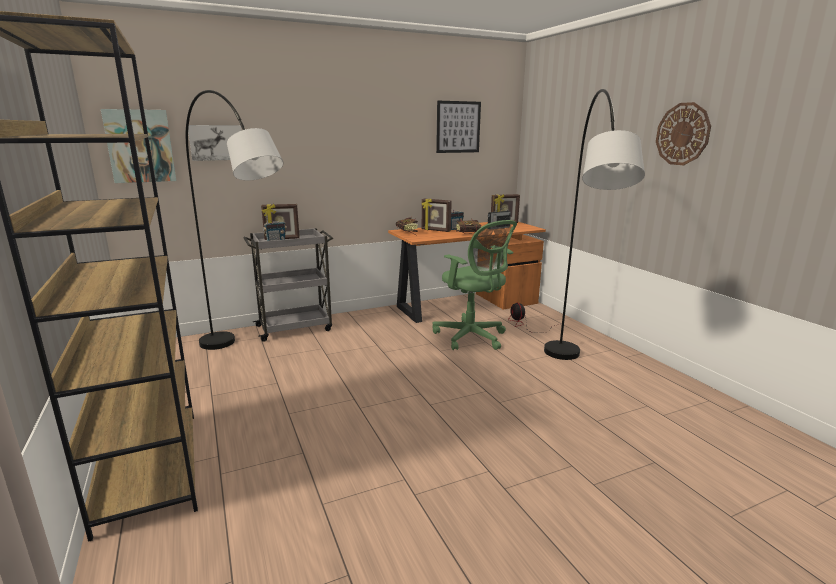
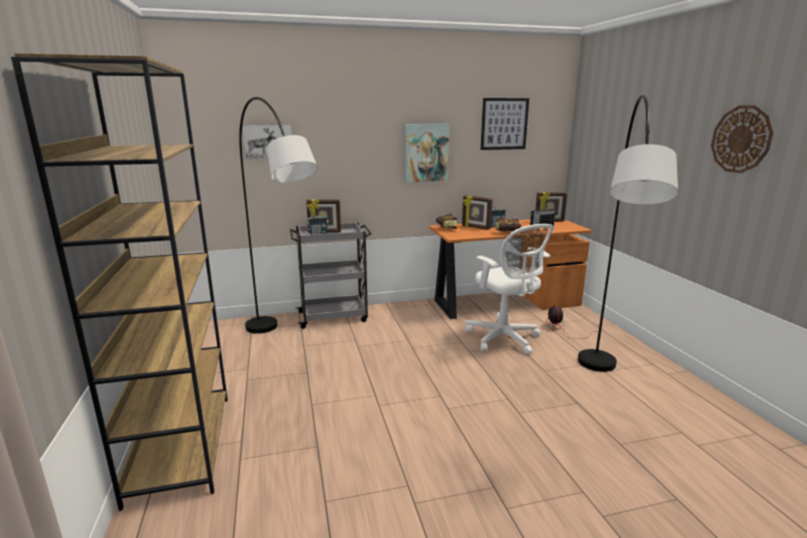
camera: 10 degrees right, 0 degrees up
(140, 146) = (201, 145): picture -> picture (425, 152)
(472, 337) = (504, 339): green office chair -> white office chair

